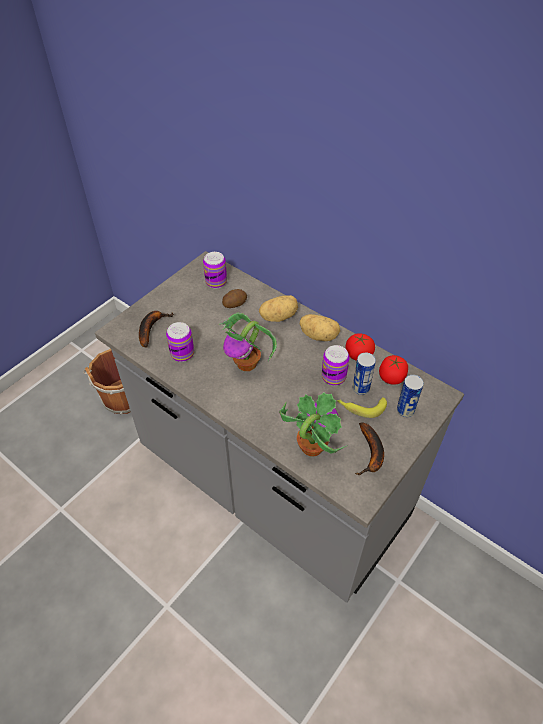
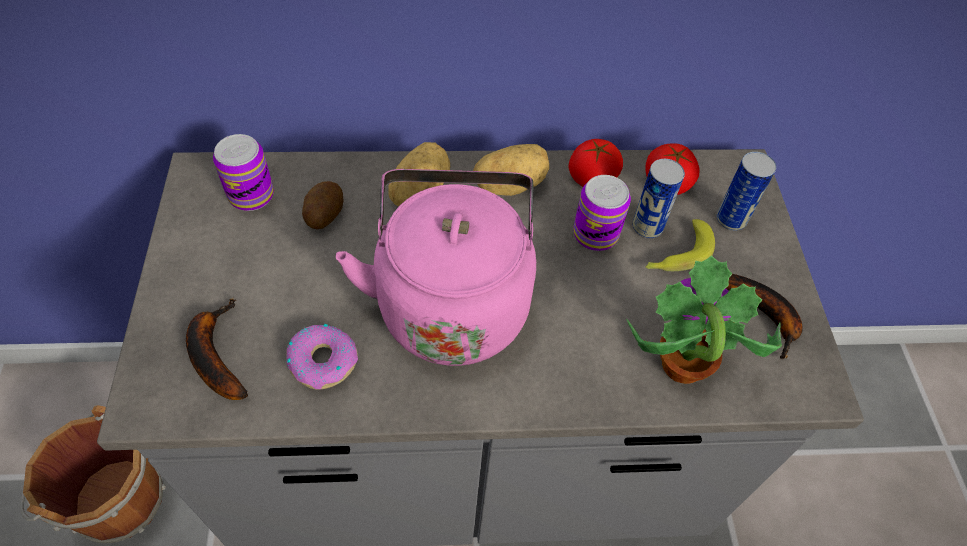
camera: 45 degrees left, 5 degrees up
(182, 353) = (323, 361): can -> donut
(247, 364) = (452, 301): potted plant -> pink kettle

